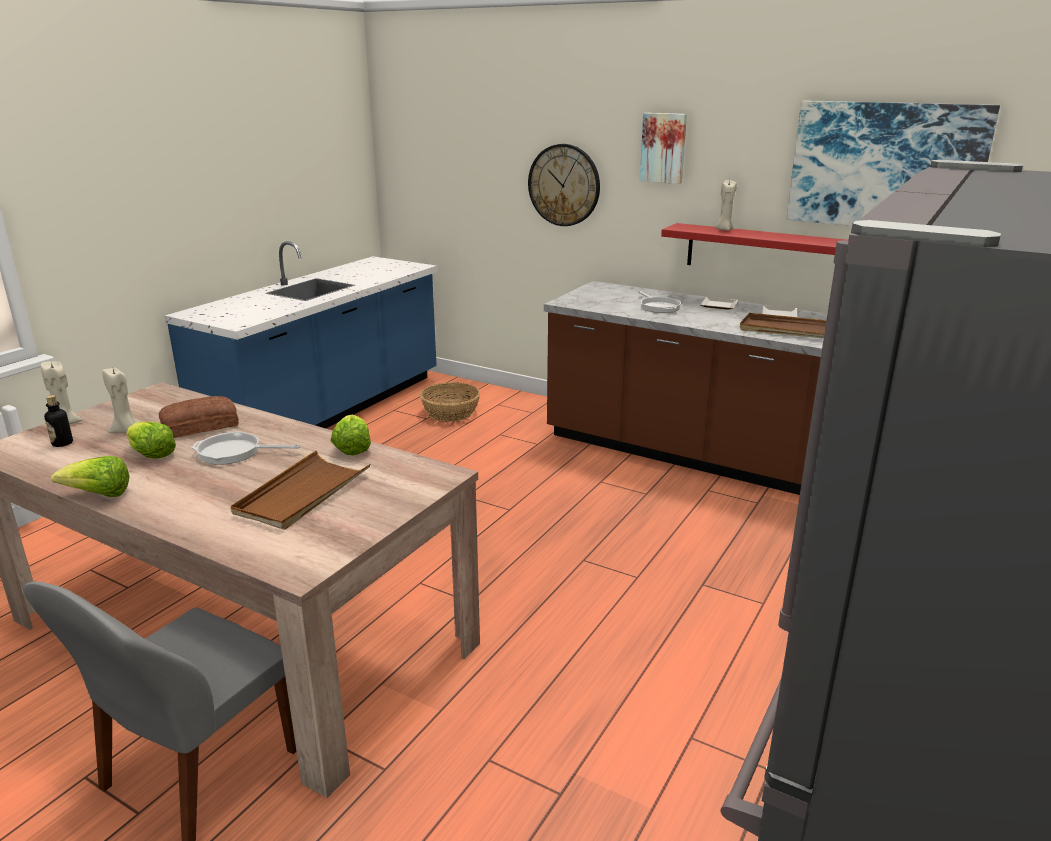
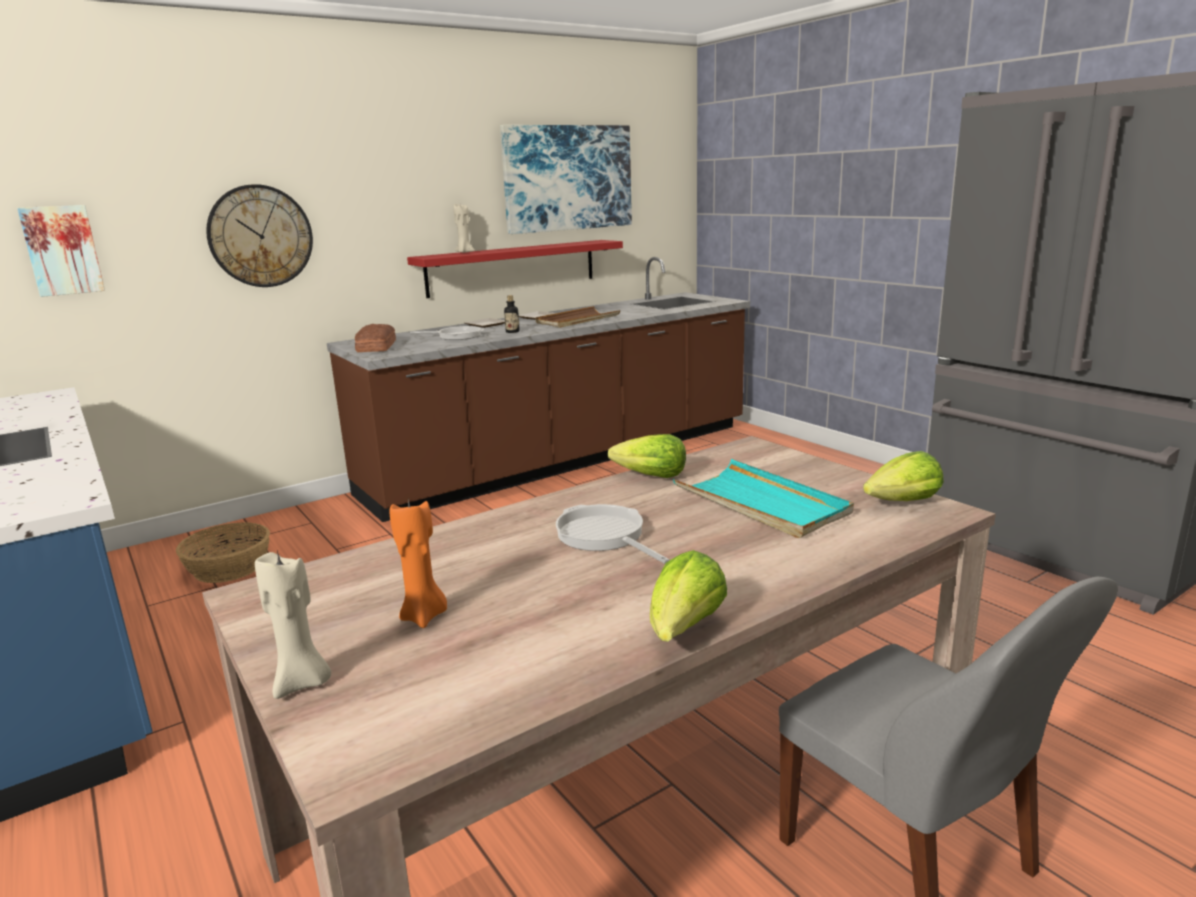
camera: 65 degrees left, 5 degrees down
(62, 443) = (411, 680): bottle -> bottle (512, 332)
(126, 431) = (424, 616): beige candle -> orange candle
(151, 454) = (552, 593): lettuce -> lettuce (903, 502)
(199, 426) = (474, 558): bread -> bread (375, 347)
(234, 452) = (603, 536): frying pan -> frying pan turned 120 degrees clockwise
(302, 494) = (761, 503): brown tray -> turquoise tray
(663, 148) = (378, 179): picture -> picture (62, 250)

